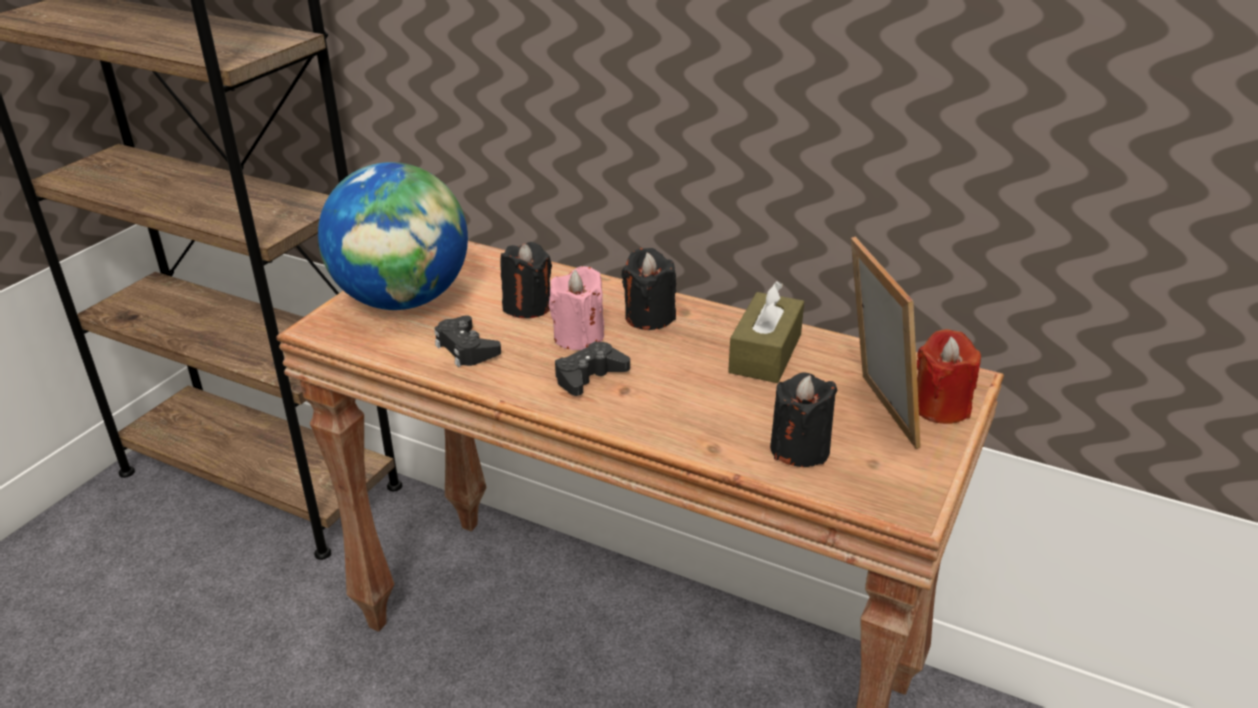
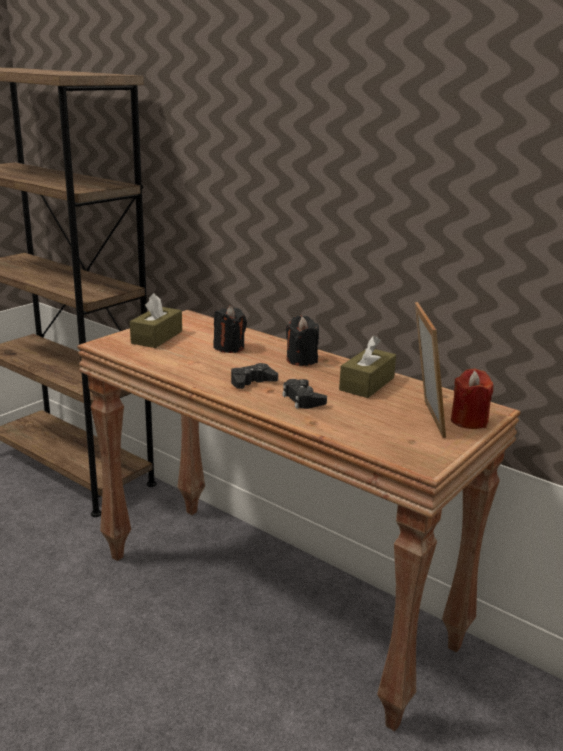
camera: 10 degrees right, 10 degrees down
(403, 300) = (157, 337): globe -> brown tissue box
(466, 348) = (184, 362): black game controller -> black game controller (303, 399)
(578, 337) = (254, 364): pink candle -> none
(799, 449) = (367, 429): black candle -> none

